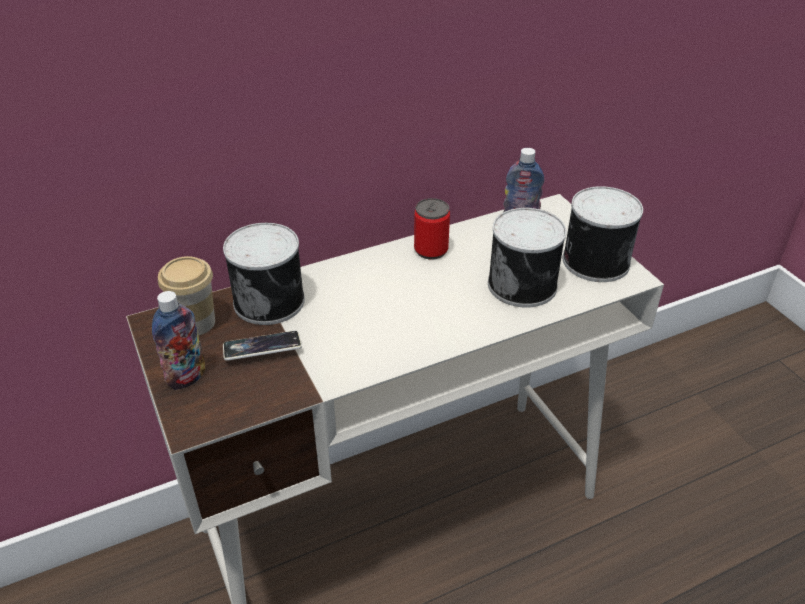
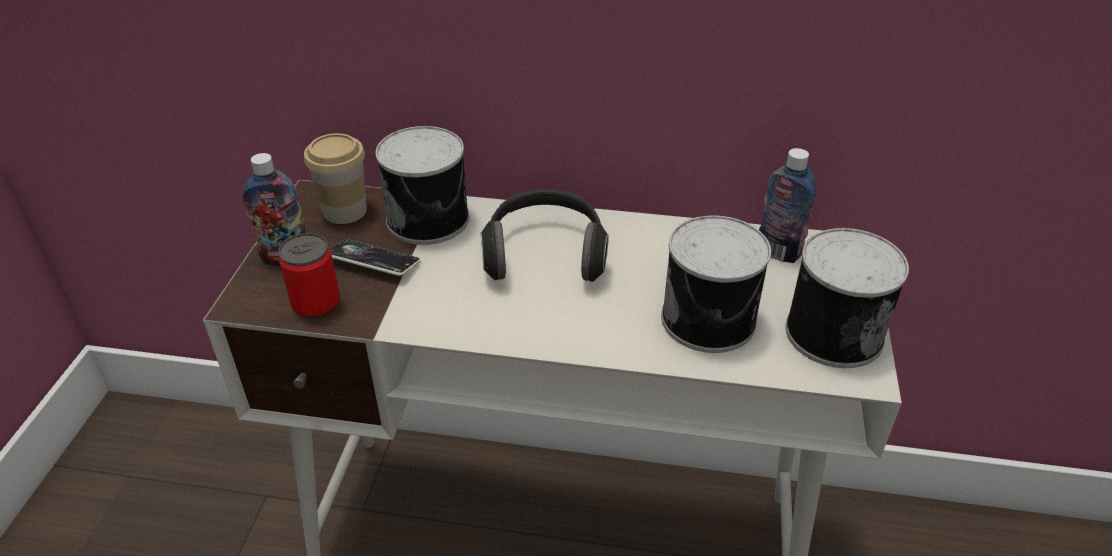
camera: 35 degrees right, 0 degrees up
(380, 289) = (545, 254): none -> headphones
(431, 250) = (643, 236): can -> can (316, 304)

